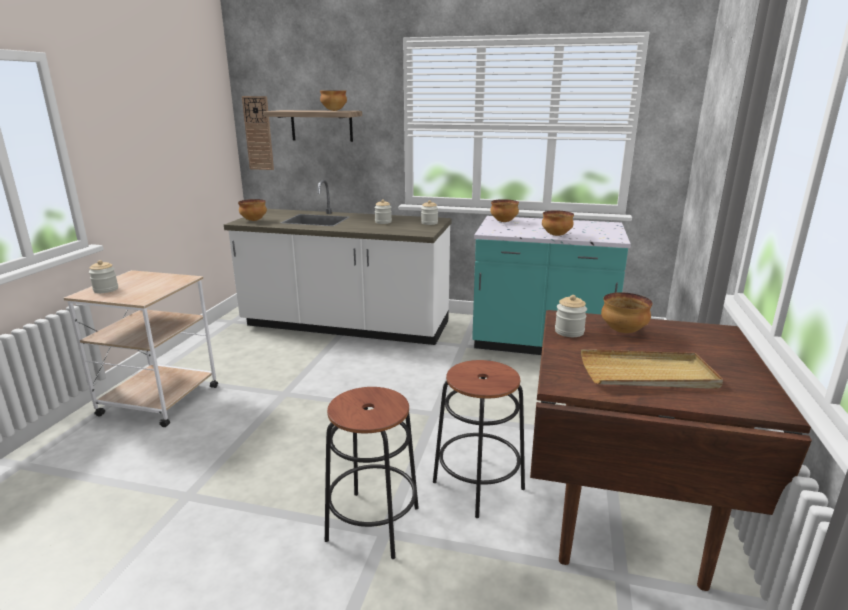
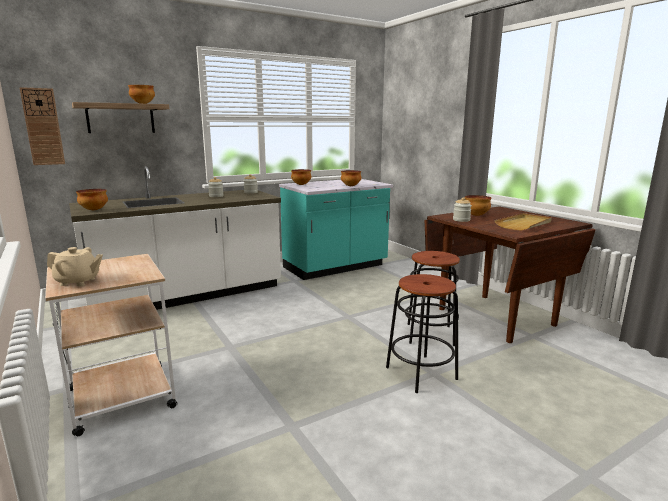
camera: 45 degrees left, 5 degrees down
(106, 290) = (78, 281): jar -> beige teapot

